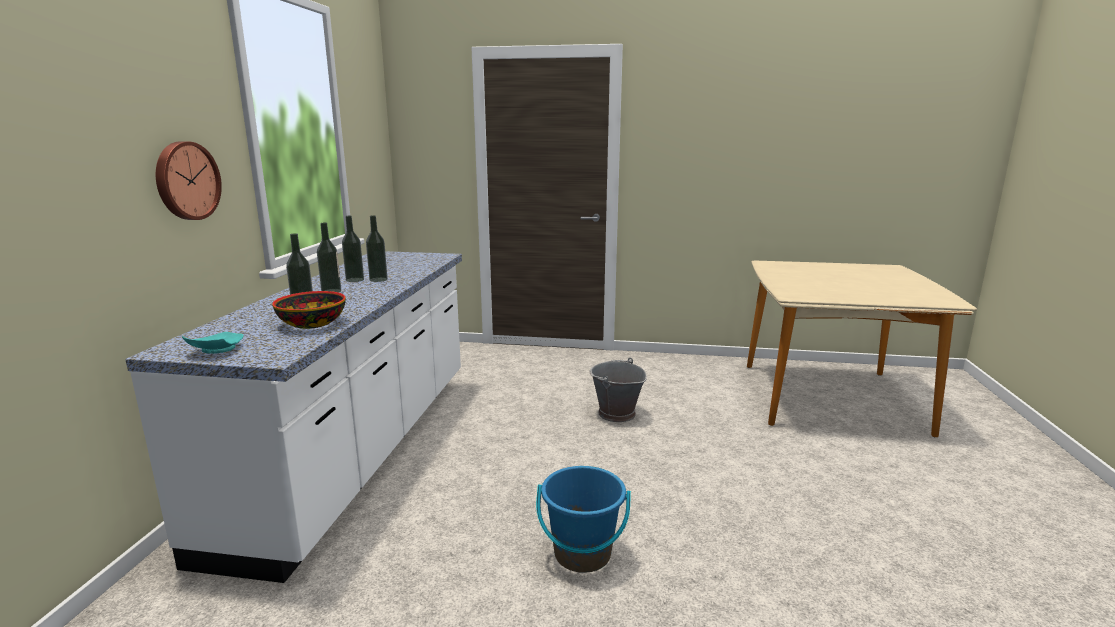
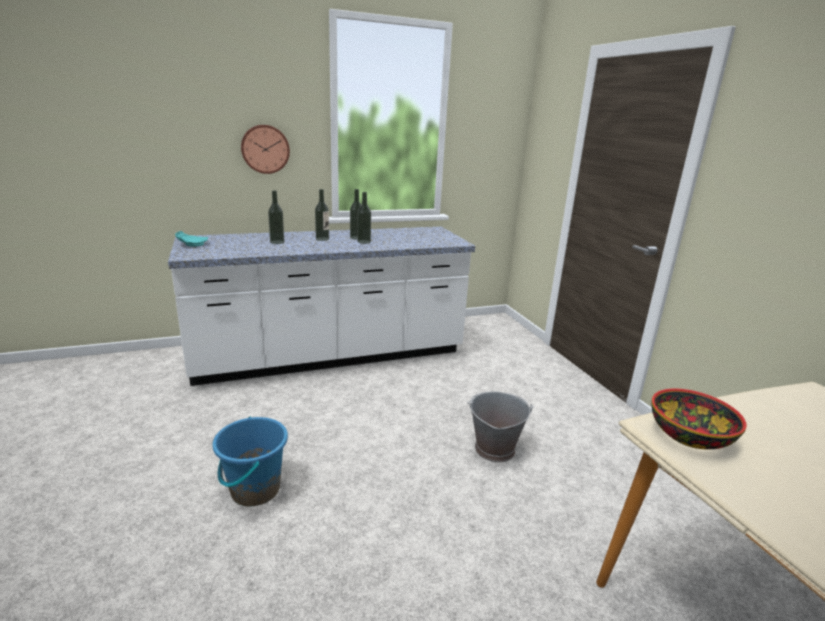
camera: 60 degrees right, 5 degrees up
(313, 323) = (250, 249): bowl -> bowl (690, 436)

